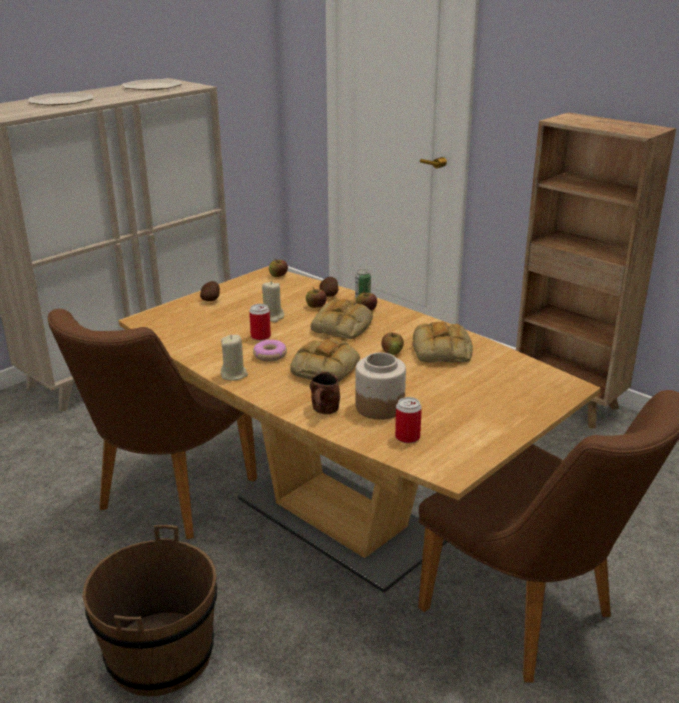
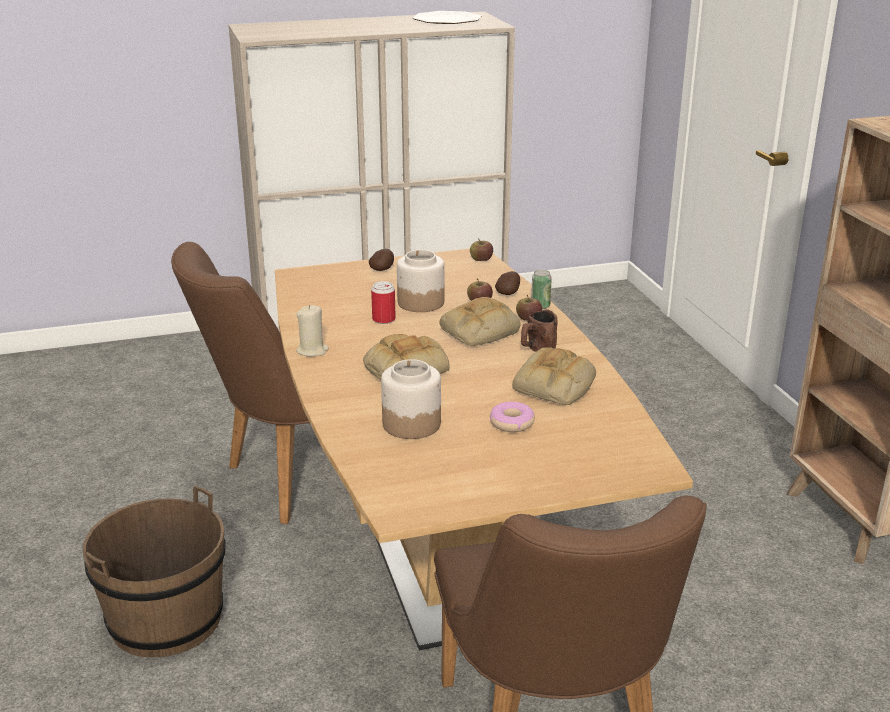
camera: 30 degrees right, 0 degrees up
(61, 101) = (331, 26): plate -> none
(270, 355) = (369, 341): donut -> donut (512, 423)
(272, 317) = (420, 302): beige candle -> jar
(323, 412) = (350, 412): brown mug -> brown mug (536, 350)
(392, 352) = (498, 372): apple -> none
(407, 437) = (400, 463): can -> none

